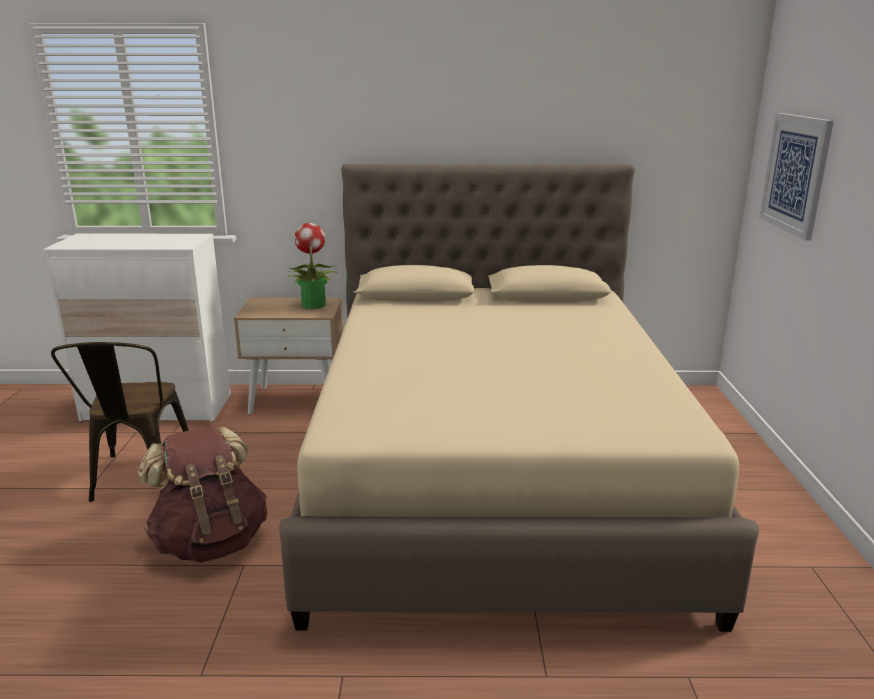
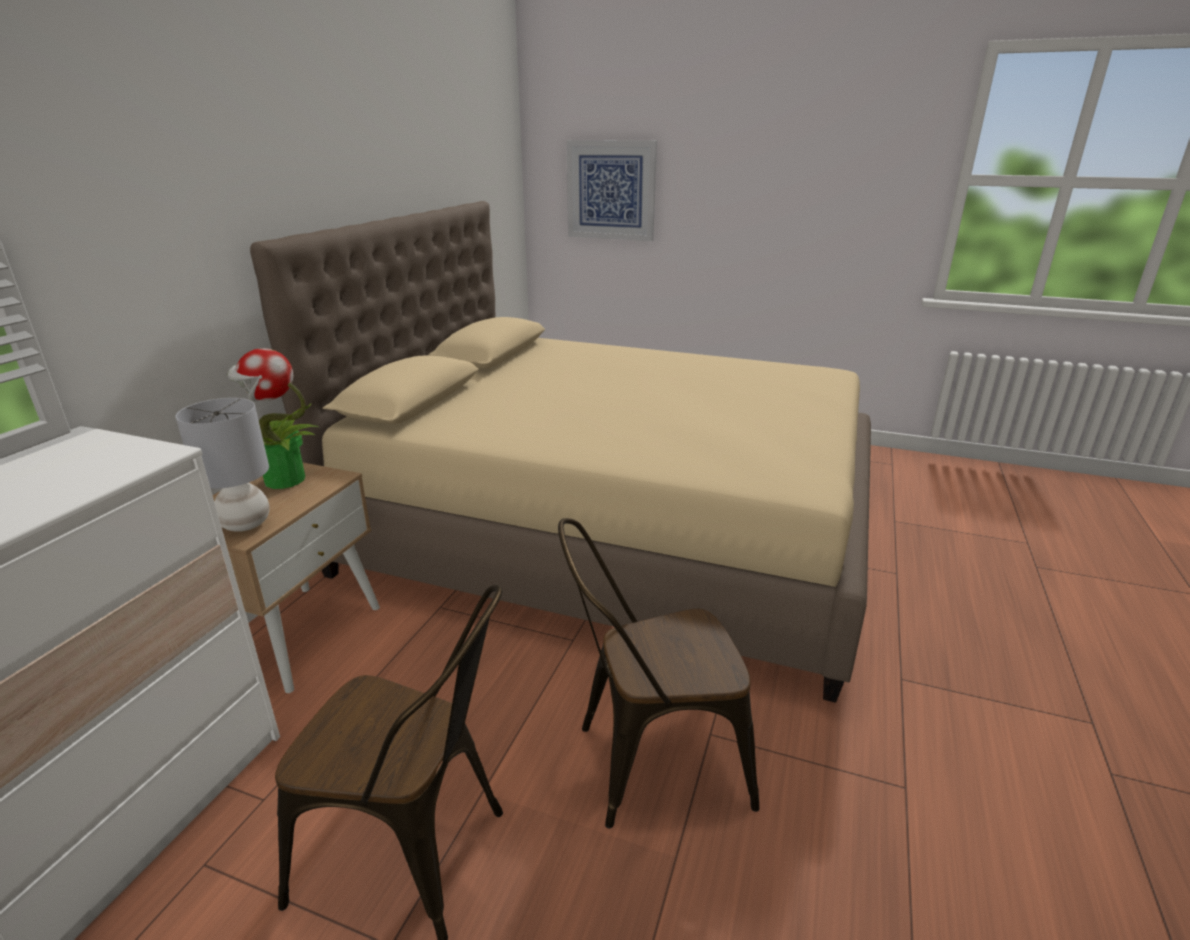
camera: 70 degrees left, 5 degrees up
(211, 542) = (648, 763): brown backpack -> brown chair
(260, 311) = (245, 524): none -> grey table lamp

